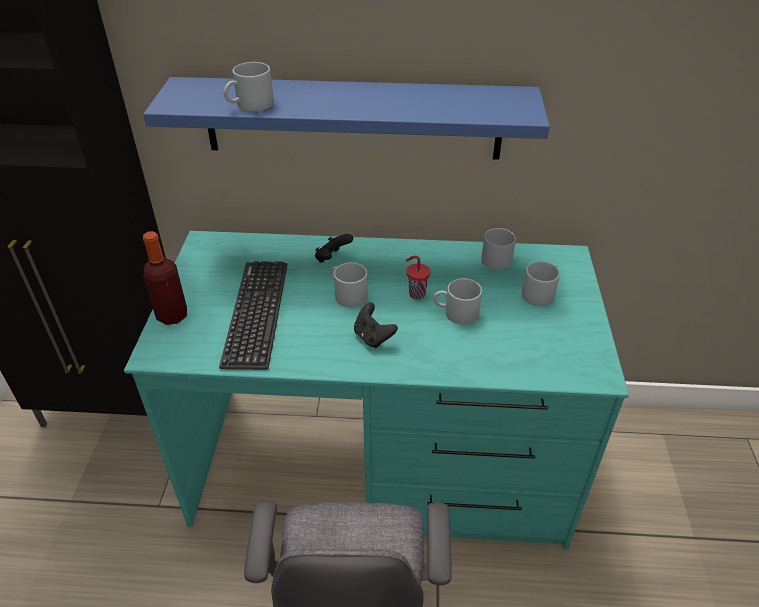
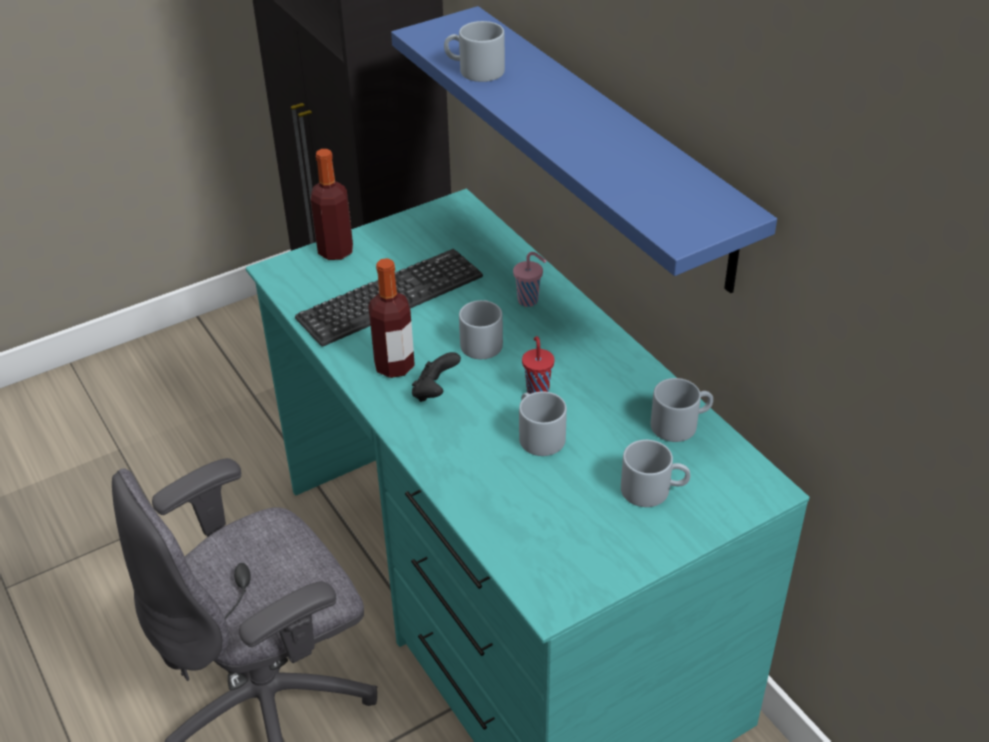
camera: 55 degrees right, 0 degrees up
(327, 343) = (394, 366): none -> bottle
(332, 258) = (529, 301): black game controller -> pink cup

